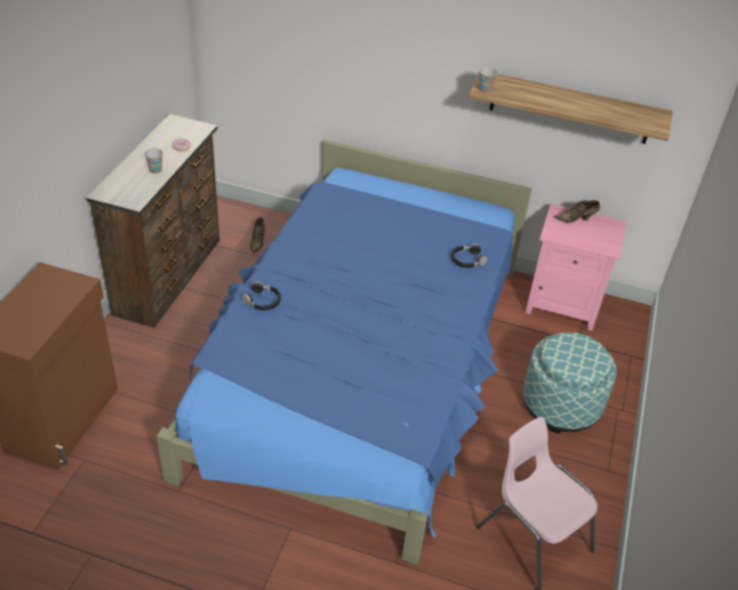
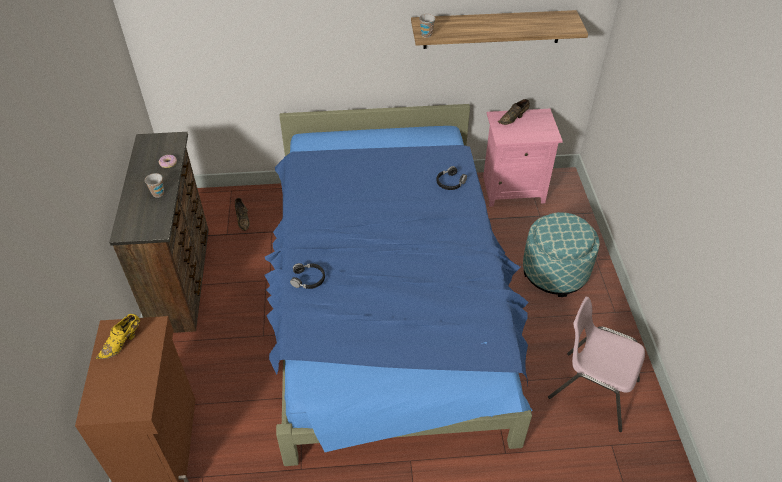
camera: 20 degrees left, 5 degrees up
(46, 287) = (122, 343): none -> yellow shoe

